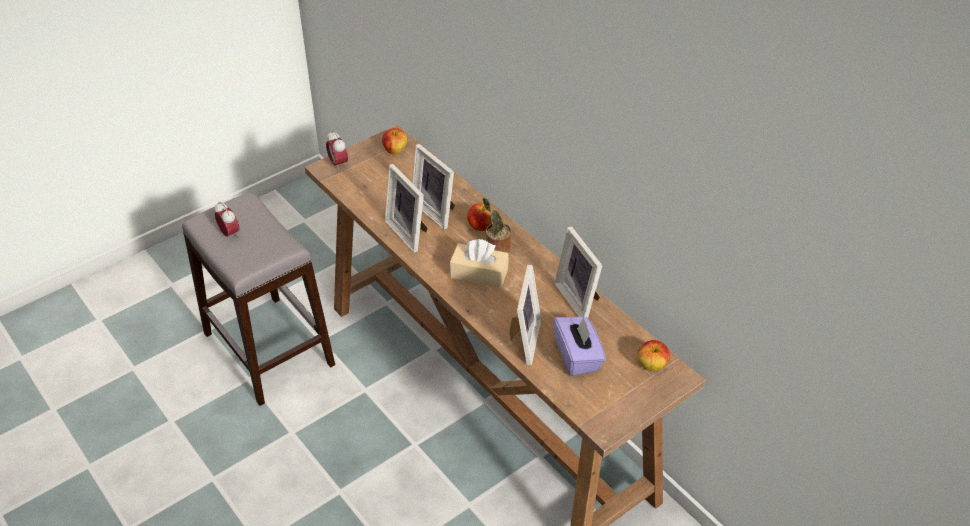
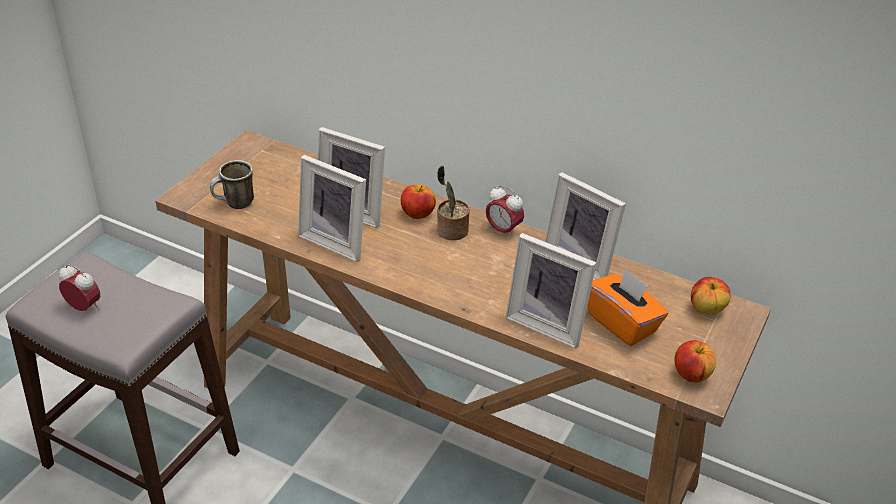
camera: 25 degrees left, 5 degrees down
(338, 164) = (198, 187): alarm clock -> alarm clock (503, 230)
(355, 184) = (235, 205): none -> mug
(395, 150) = (261, 157): apple -> apple (691, 375)
(479, 273) = (450, 265): beige tissue box -> none
(522, 340) = (548, 323): picture frame -> picture frame turned 135 degrees clockwise
(578, 356) = (622, 323): purple tissue box -> orange tissue box

